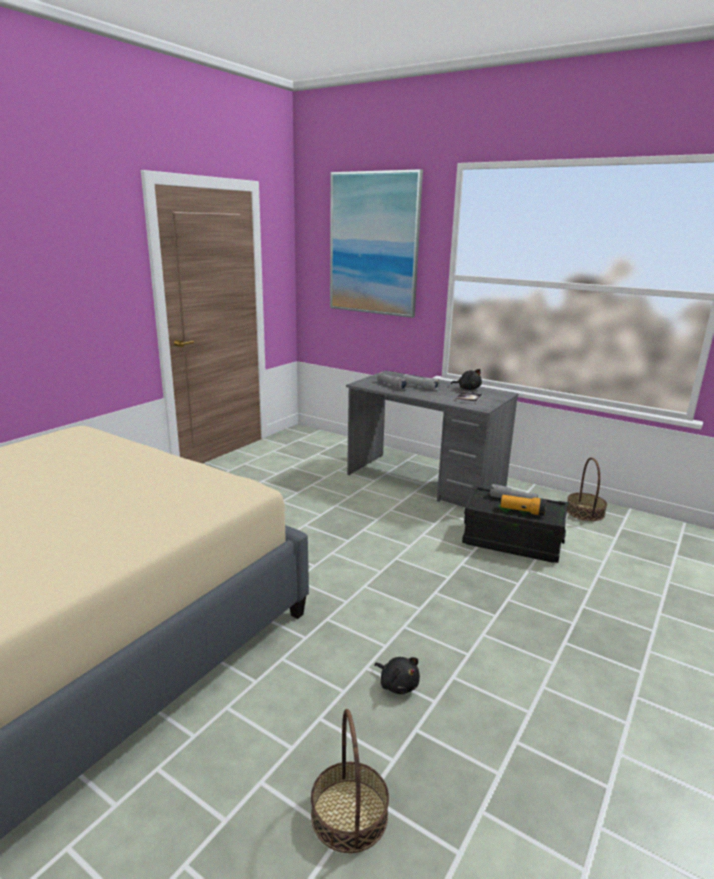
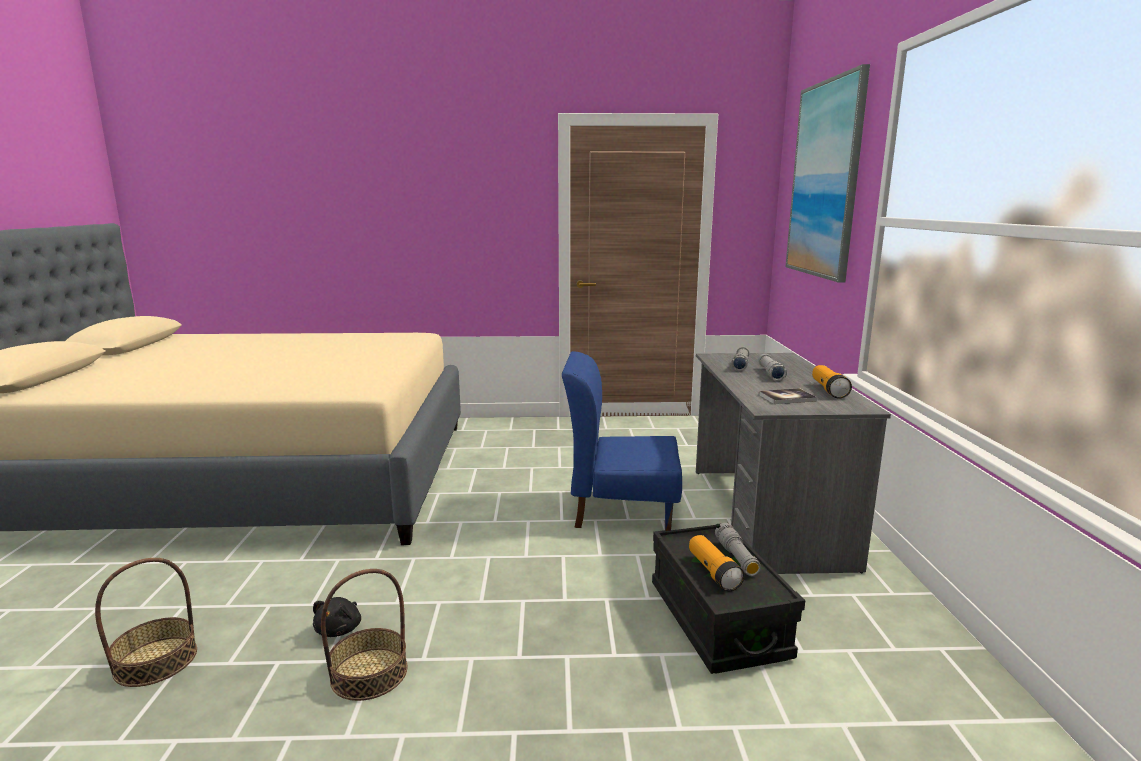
camera: 55 degrees right, 5 degrees down
(361, 516) = (621, 510): none -> blue chair
(467, 389) = (828, 390): black plush toy -> flashlight
(585, 512) = (930, 666): basket -> basket (369, 673)

